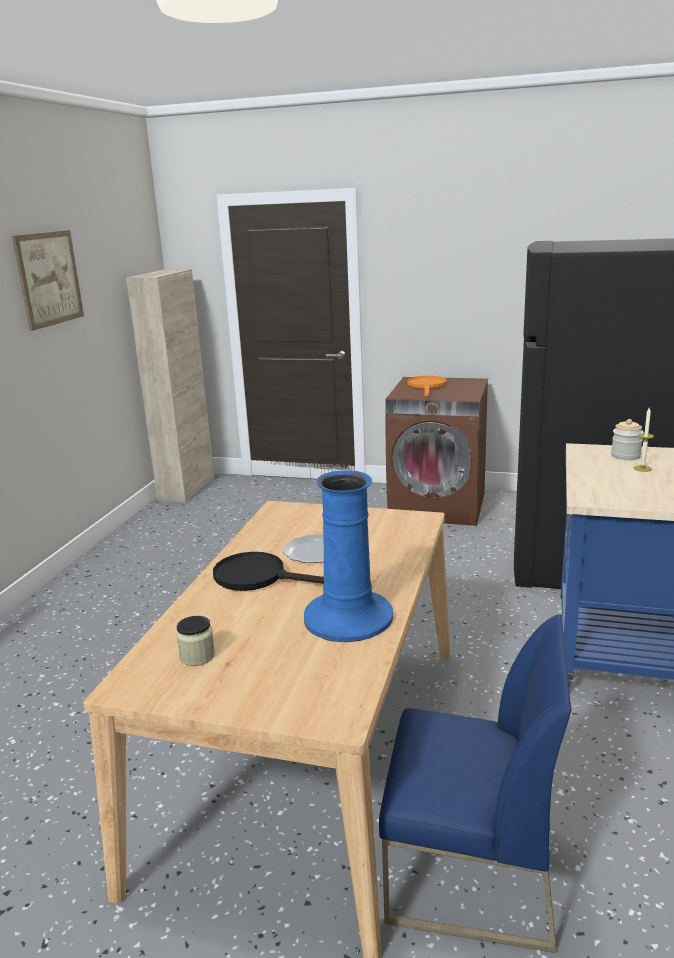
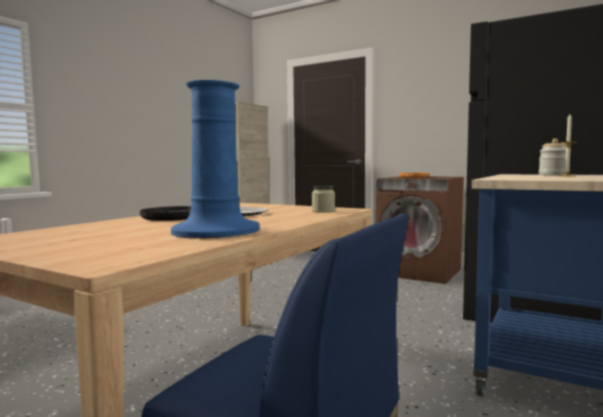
camera: 15 degrees right, 15 degrees down
(49, 278) = (160, 85): picture -> none
(197, 656) = (58, 235): jar -> jar (323, 211)

